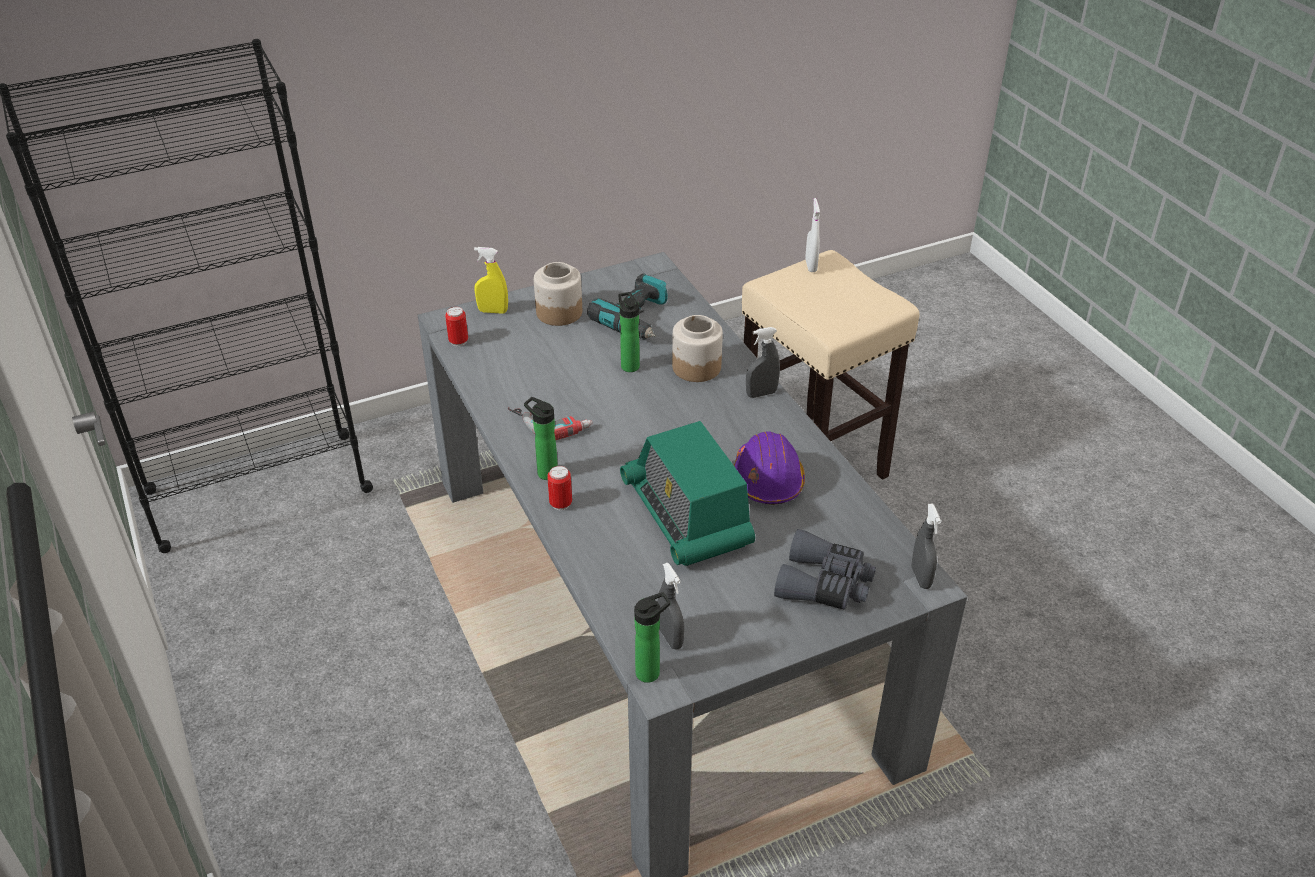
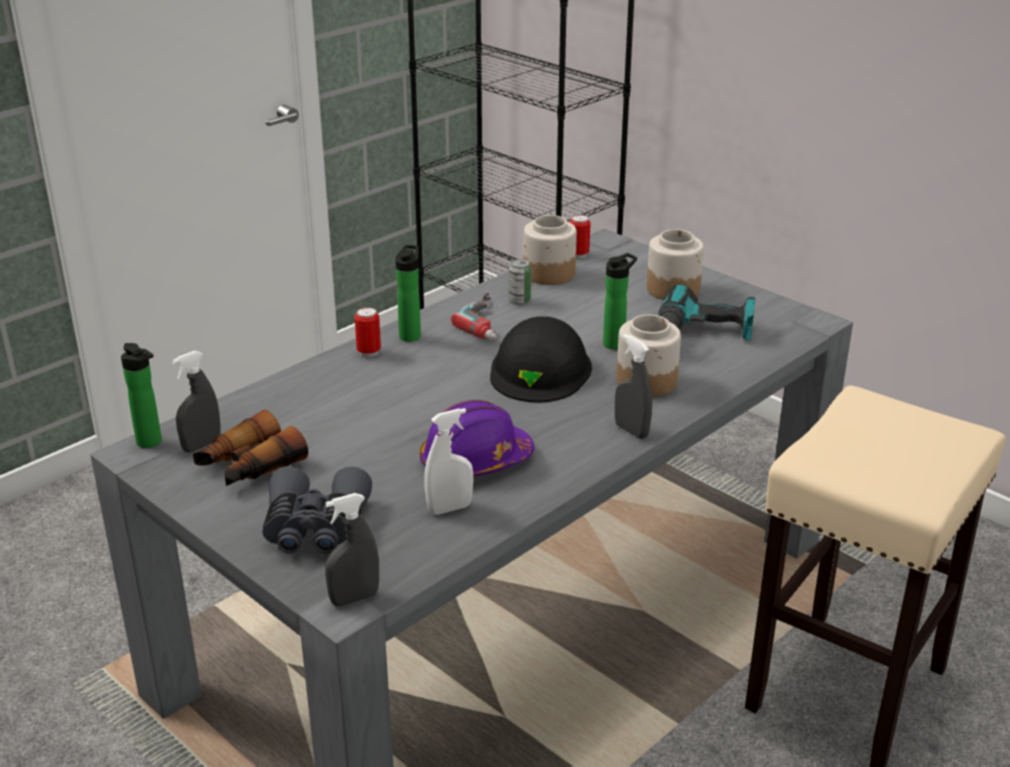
camera: 70 degrees right, 10 degrees down
(484, 367) = (548, 274): none -> jar
(493, 311) = (642, 258): yellow spray bottle -> none
(522, 396) = (519, 300): none -> can
(649, 414) = (540, 370): none -> black hard hat
(687, 515) = (388, 422): radio -> none
(719, 610) = (249, 466): none -> binoculars
(811, 266) = (939, 421): white spray bottle -> white spray bottle (449, 508)

